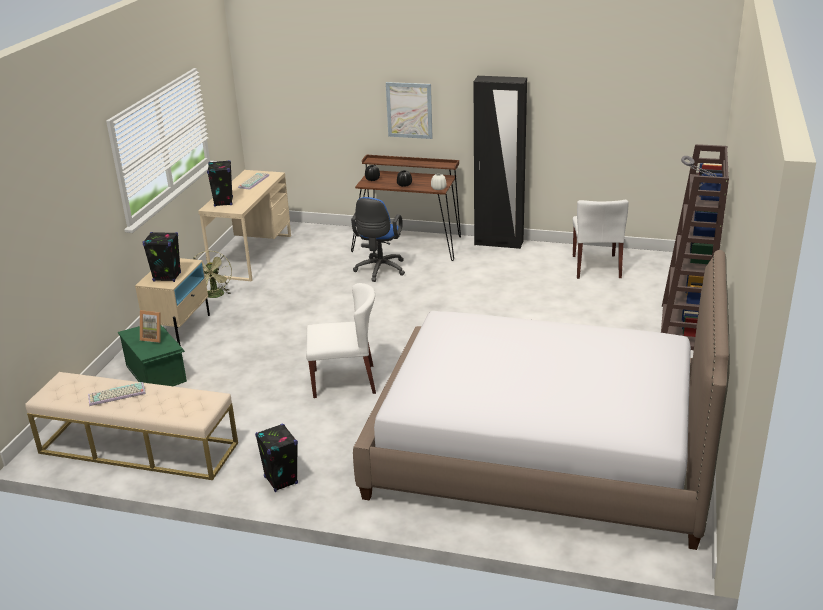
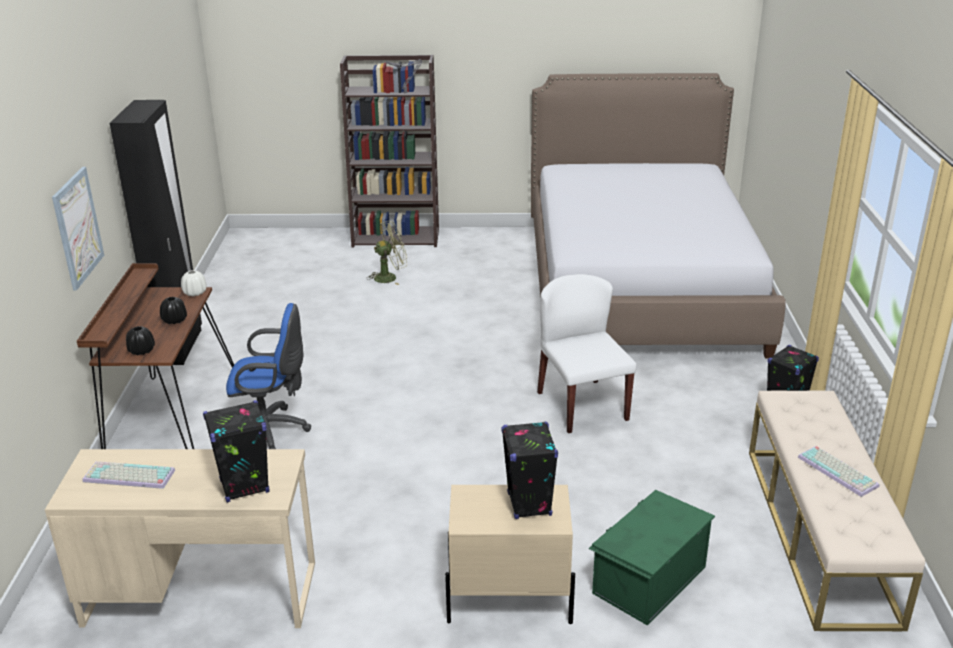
camera: 105 degrees left, 0 degrees up
(153, 337) = (646, 525): picture frame -> none
(215, 296) = (379, 593): green fan -> green fan (390, 277)
(596, 267) = (259, 281): white chair -> none

